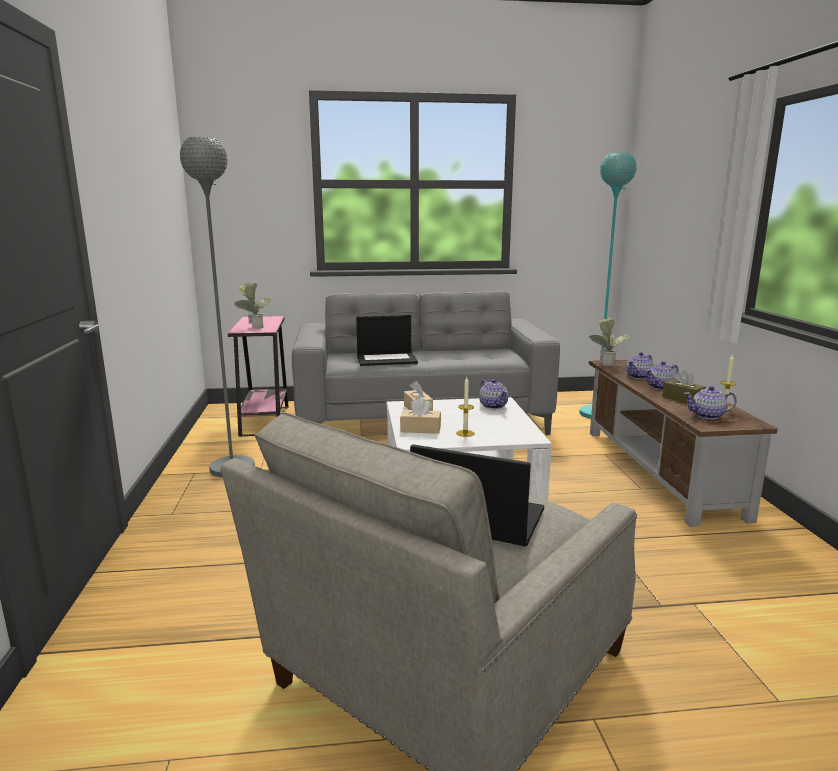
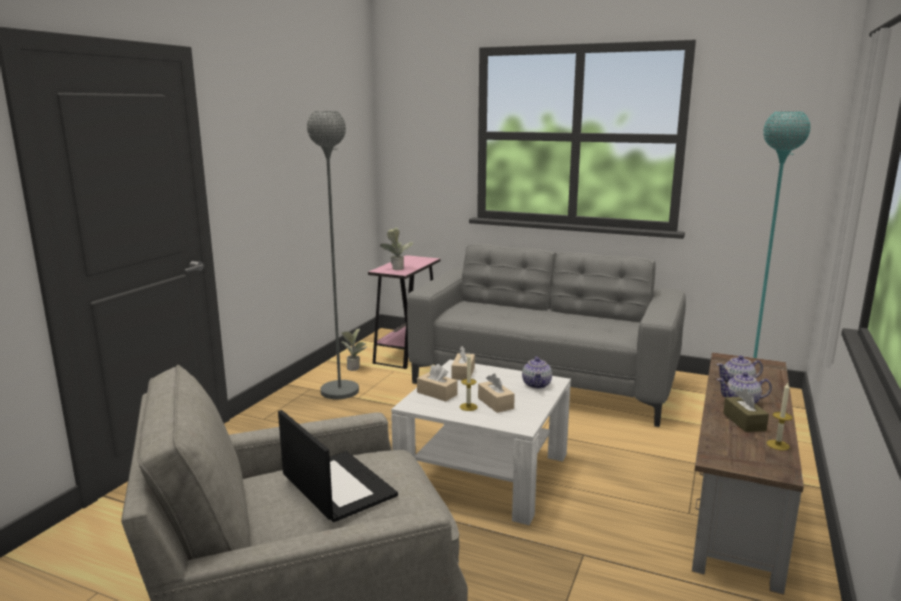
camera: 30 degrees right, 0 degrees up
(387, 359) = (499, 315): laptop -> none
(483, 426) = (495, 403): none -> beige tissue box
(606, 363) = (725, 359): potted plant -> potted plant (355, 367)
(708, 416) = (738, 449): teapot -> none

